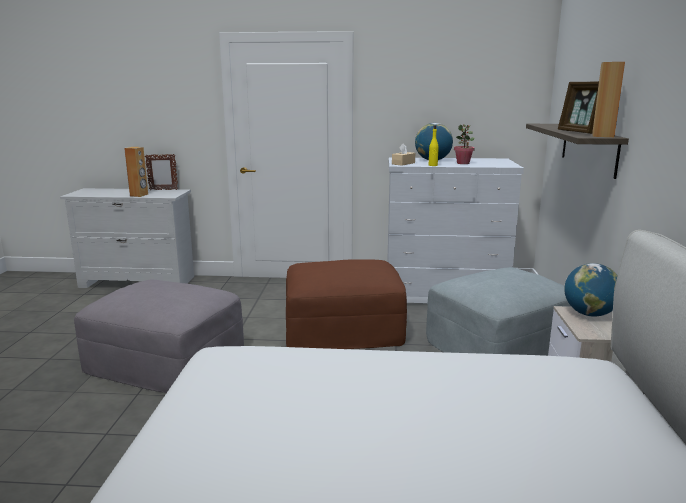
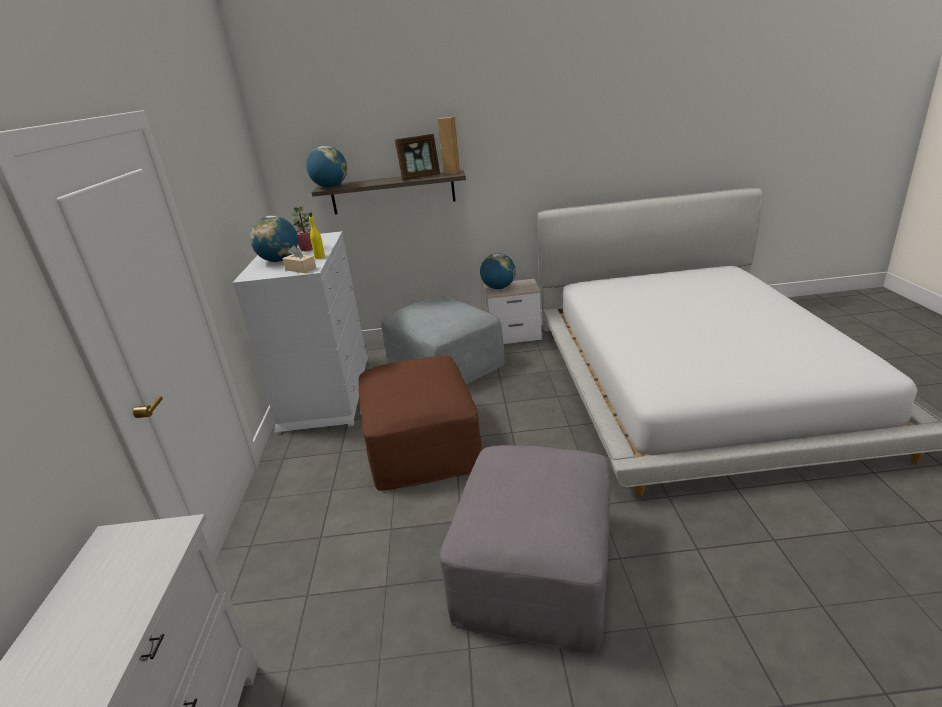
camera: 95 degrees left, 10 degrees up
(139, 195) = (138, 593): brown speaker -> none
(163, 190) = (76, 574): picture frame -> none
(545, 124) = (330, 187): none -> globe

